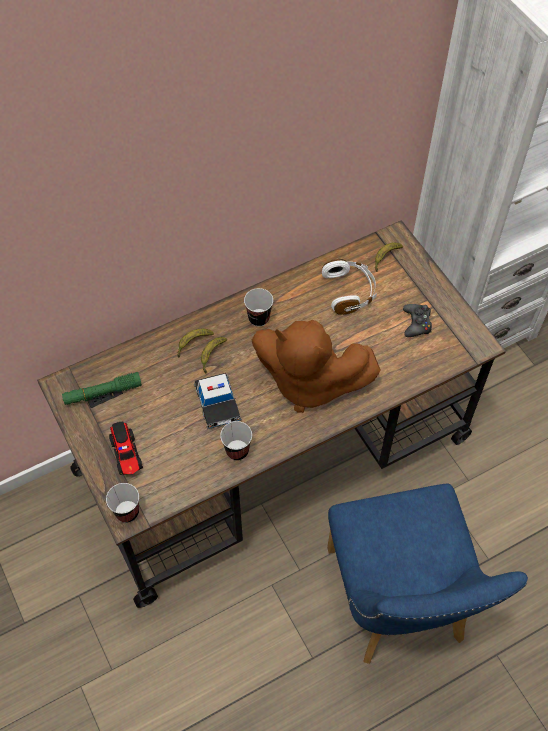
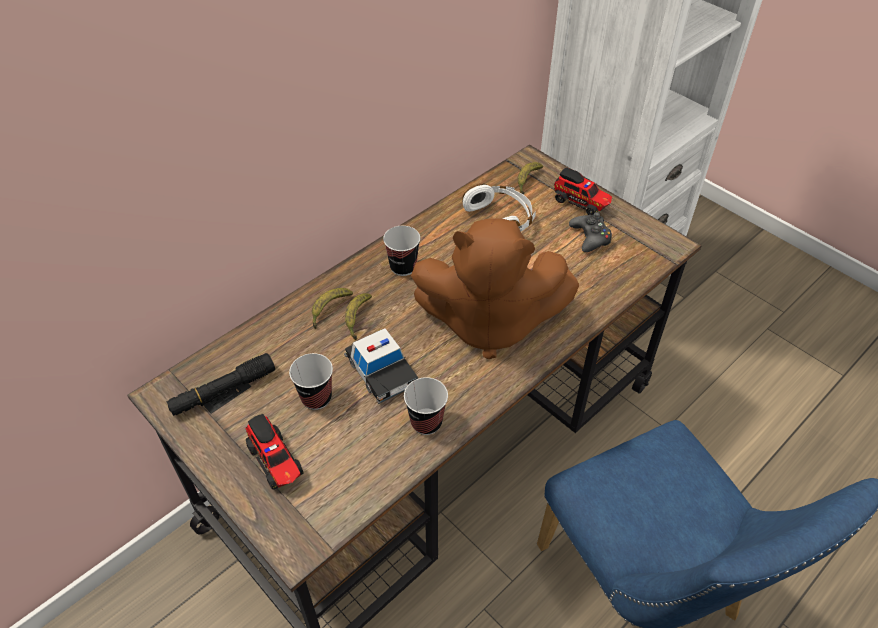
camera: 15 degrees left, 10 degrees down
(102, 393) = (223, 391): green flashlight -> black flashlight
(127, 512) = (296, 539): cup -> cup (316, 398)
(422, 289) = (581, 203): none -> toy truck

